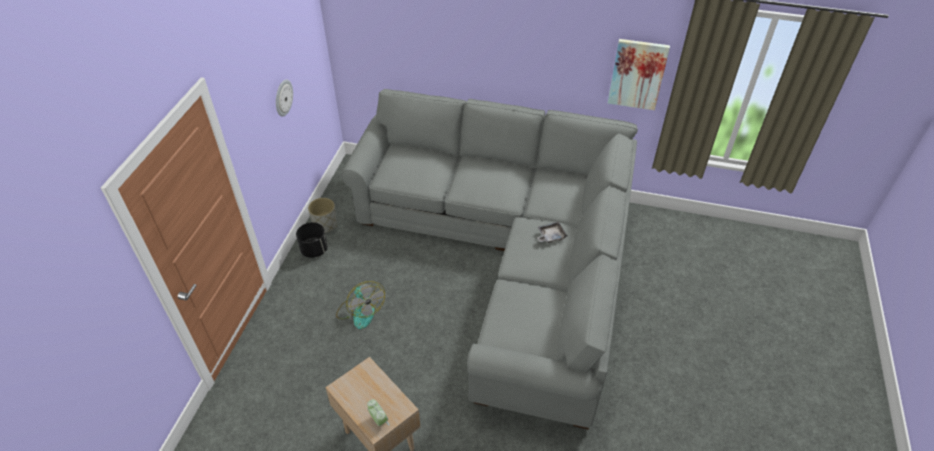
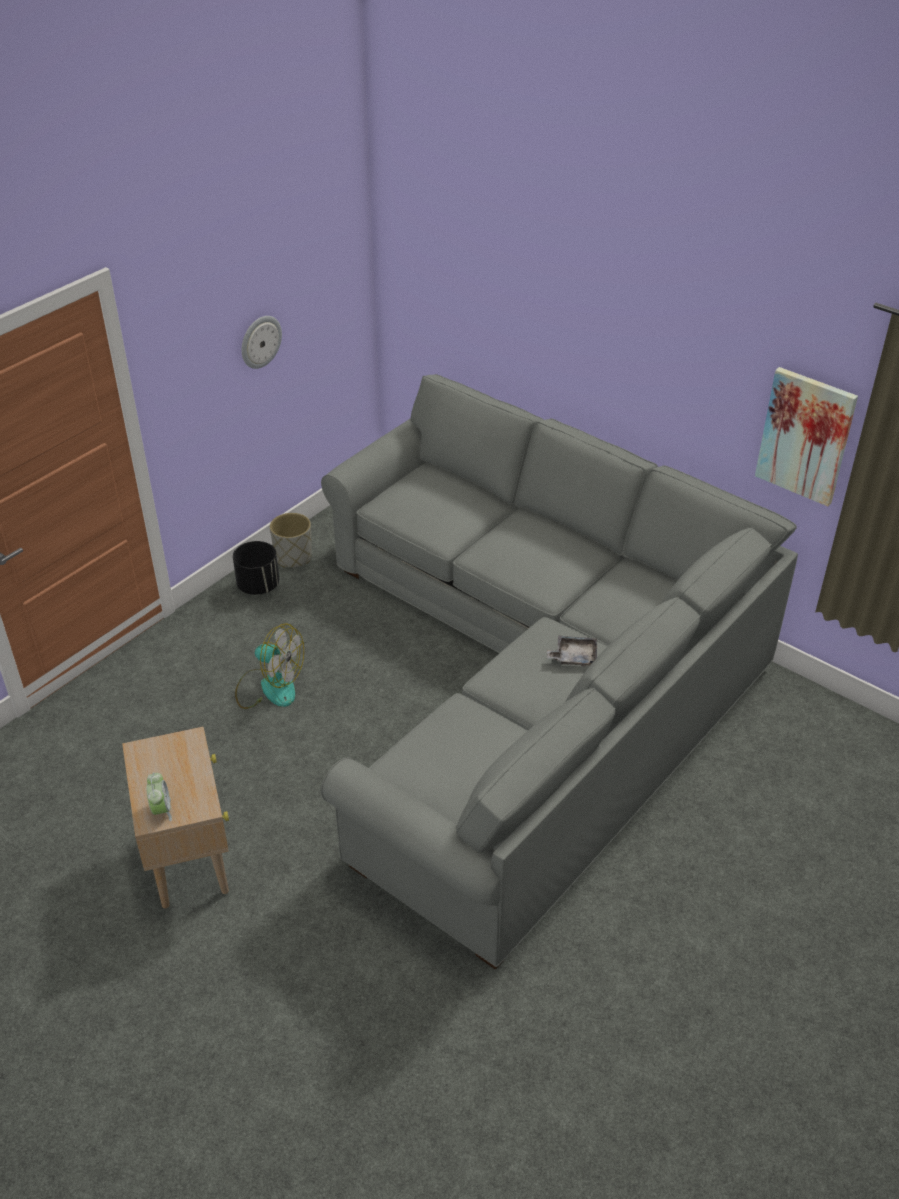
camera: 25 degrees right, 5 degrees down
(360, 311) = (269, 687): fan -> fan turned 60 degrees counterclockwise

